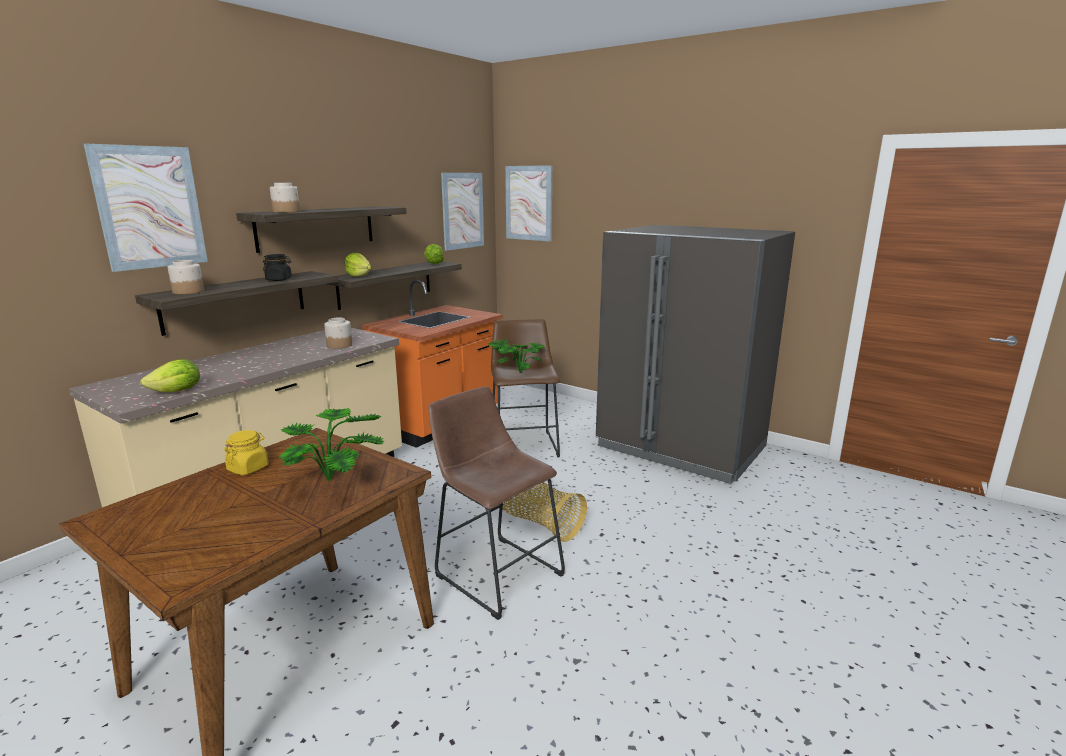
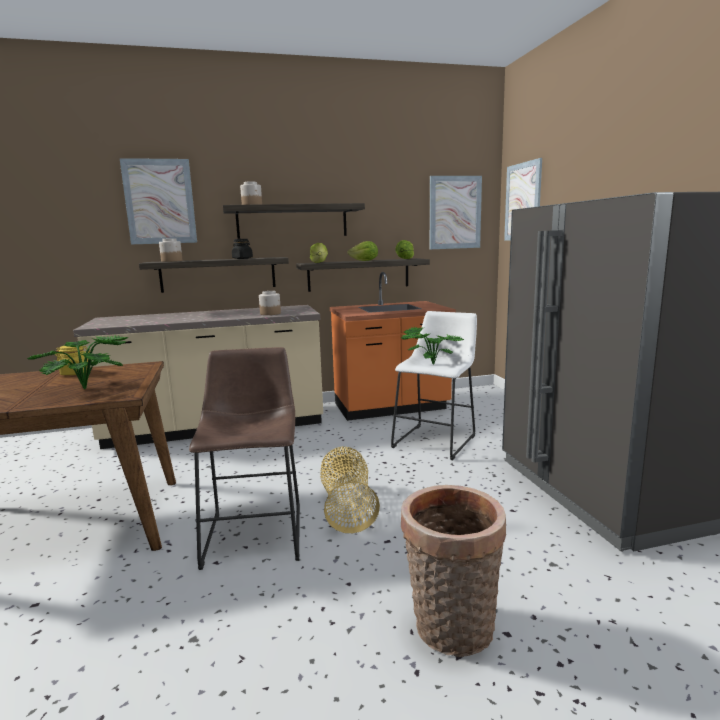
camera: 40 degrees right, 5 degrees down
(177, 391) = (123, 324): lettuce -> lettuce (364, 261)
(524, 443) = (436, 440): brown stool -> white stool
(711, 569) = (451, 631): none -> basket

